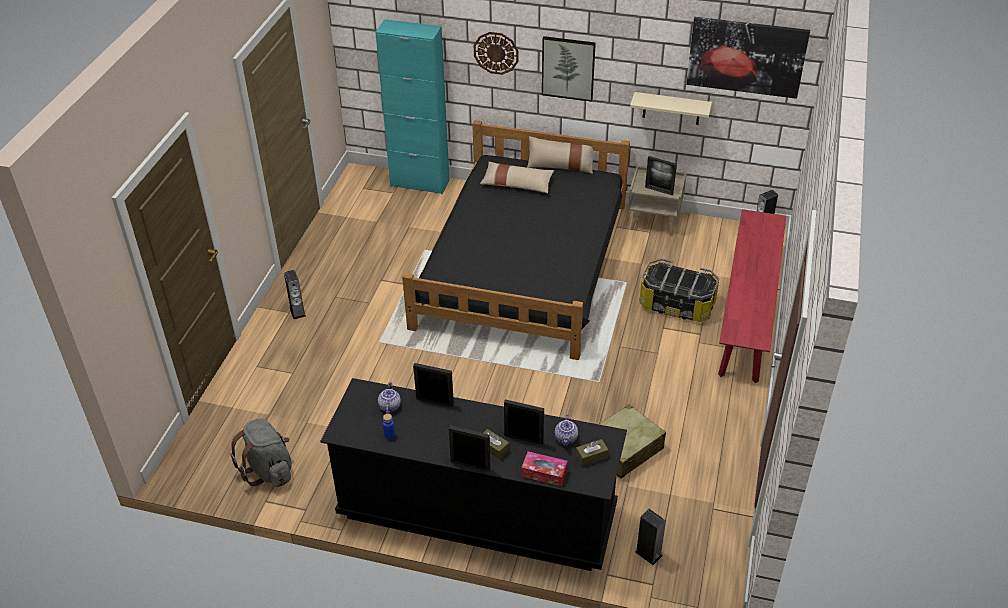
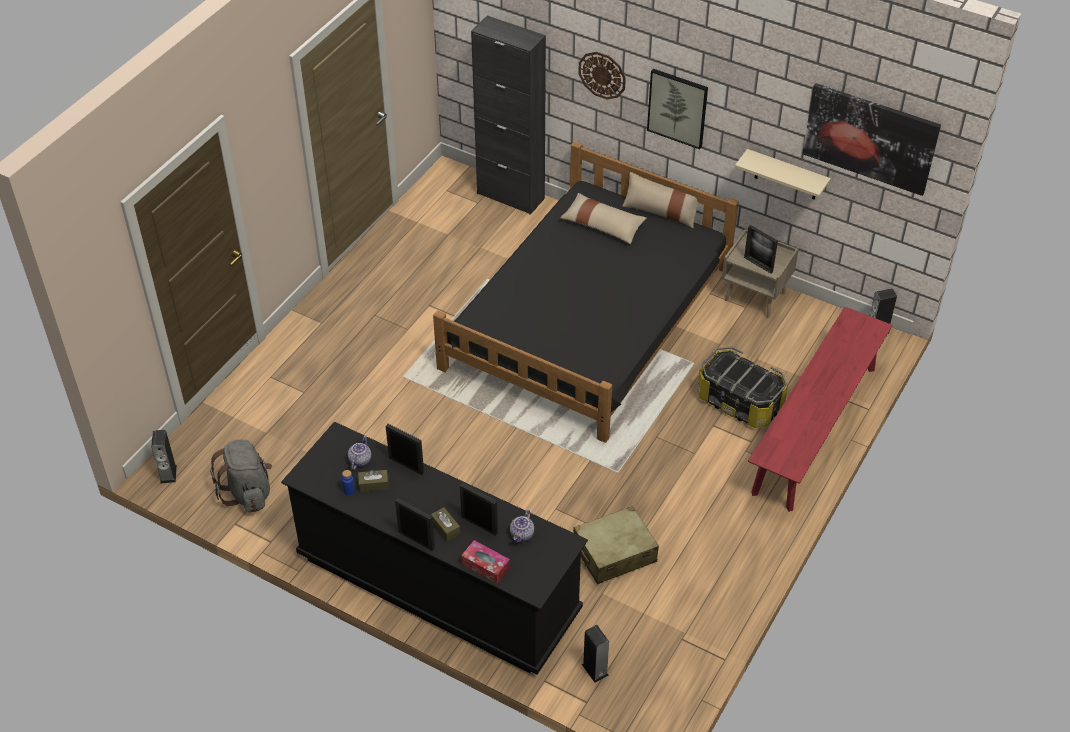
camera: 15 degrees right, 5 degrees up
(297, 312) = (330, 324): speaker -> speaker (168, 474)
(420, 183) = (510, 196): turquoise cabinet -> black cabinet
(591, 456) = (539, 559): brown tissue box -> brown tissue box (373, 484)

